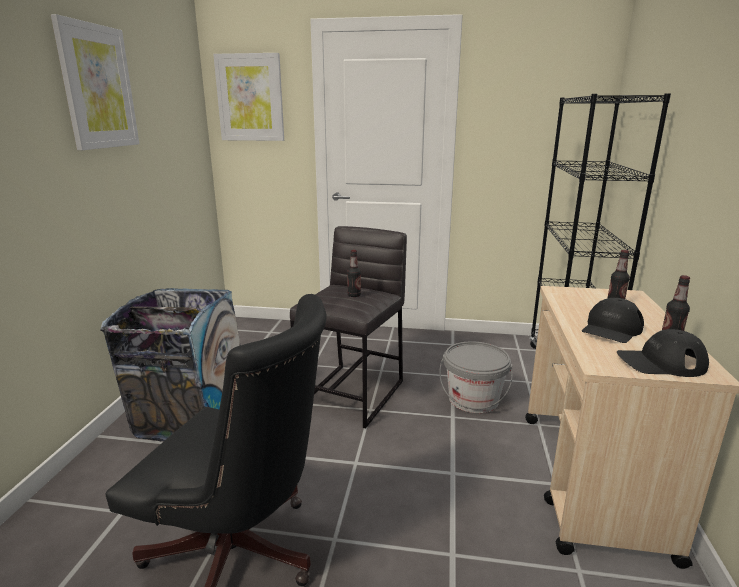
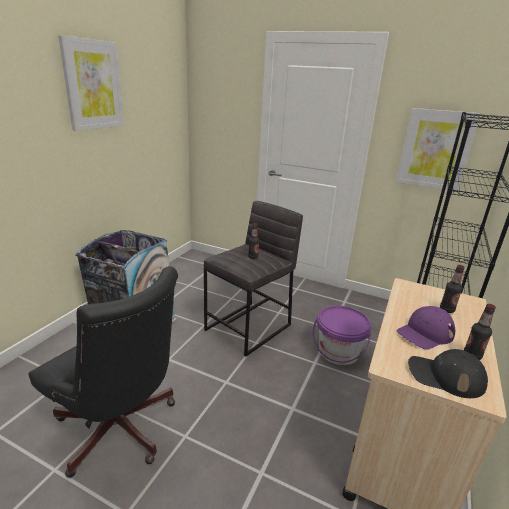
camera: 15 degrees right, 5 degrees up
(250, 98) = (217, 91): picture -> picture (435, 149)
(473, 400) = (338, 352): grey bucket -> purple bucket
(611, 329) = (425, 333): black cap -> purple cap

